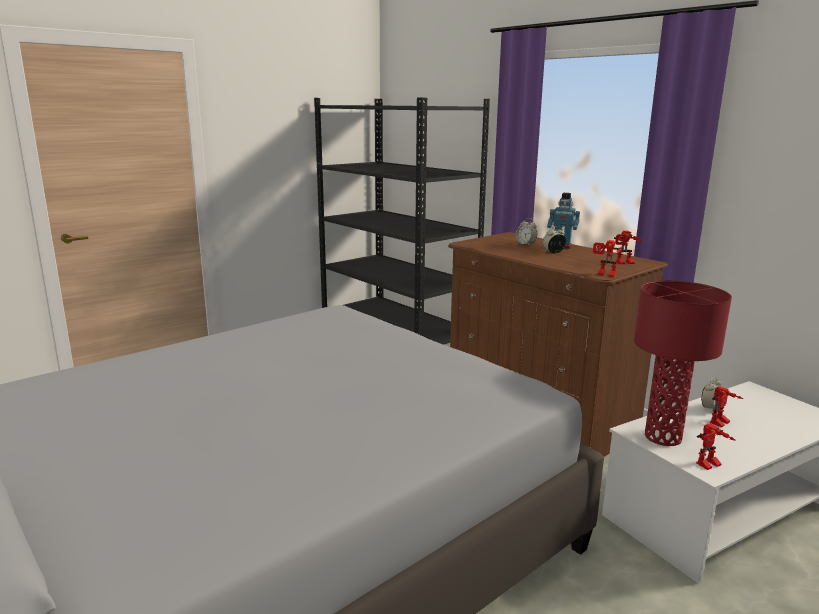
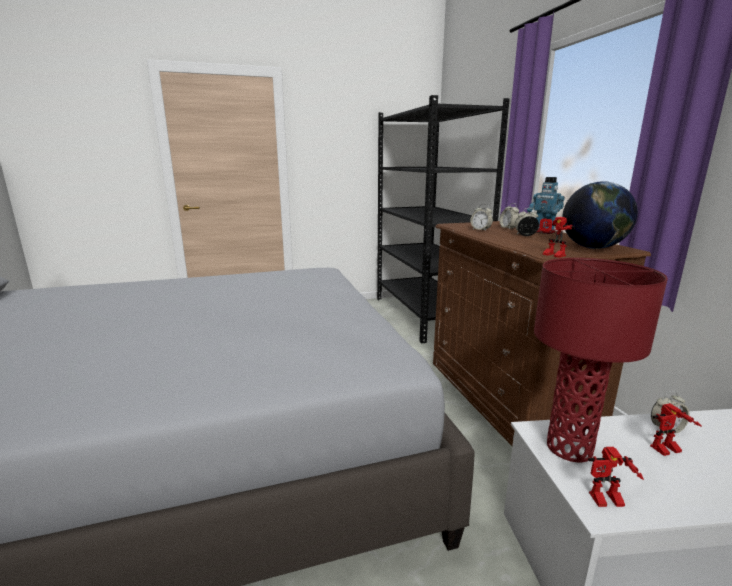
camera: 25 degrees right, 0 degrees up
(504, 249) = (480, 230): none -> alarm clock
(624, 263) = (593, 248): toy robot -> globe

